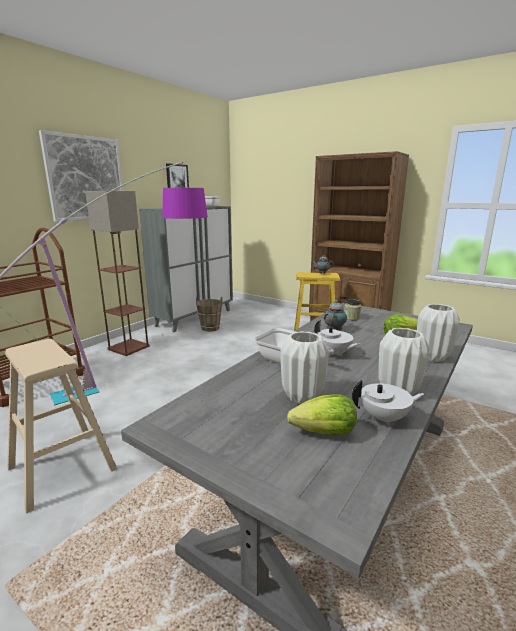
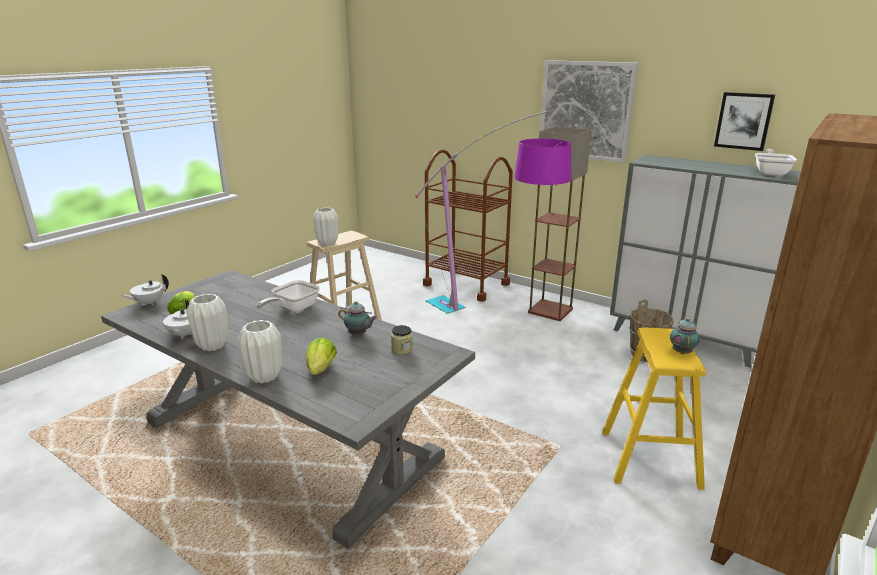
camera: 90 degrees right, 5 degrees up
(302, 397) = (230, 311): white vase -> white vase (327, 243)
(334, 354) = (296, 328): white teapot -> white teapot (149, 303)

